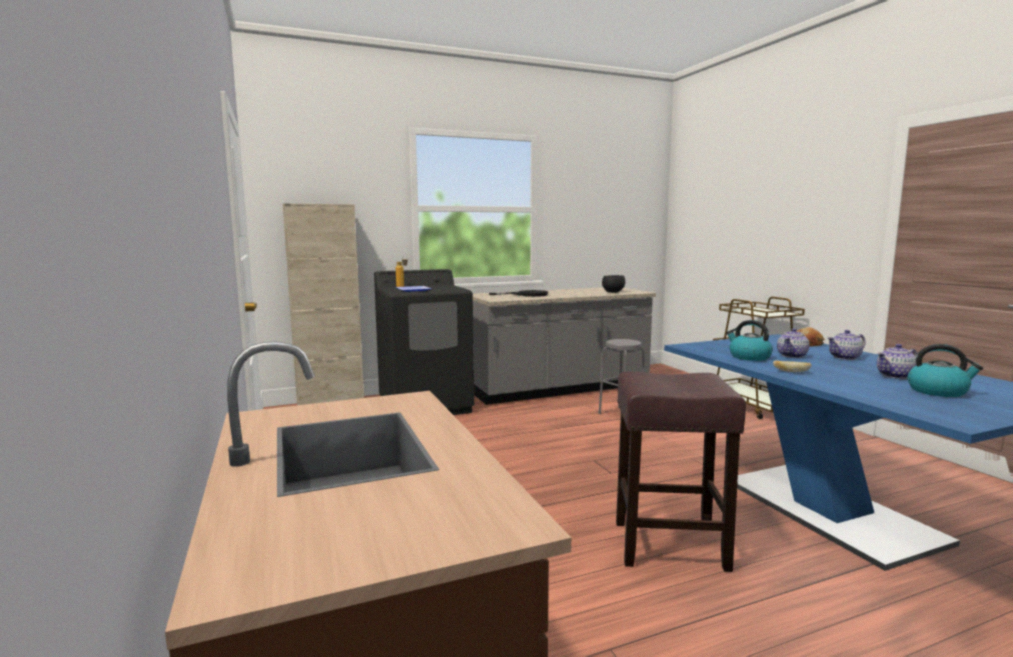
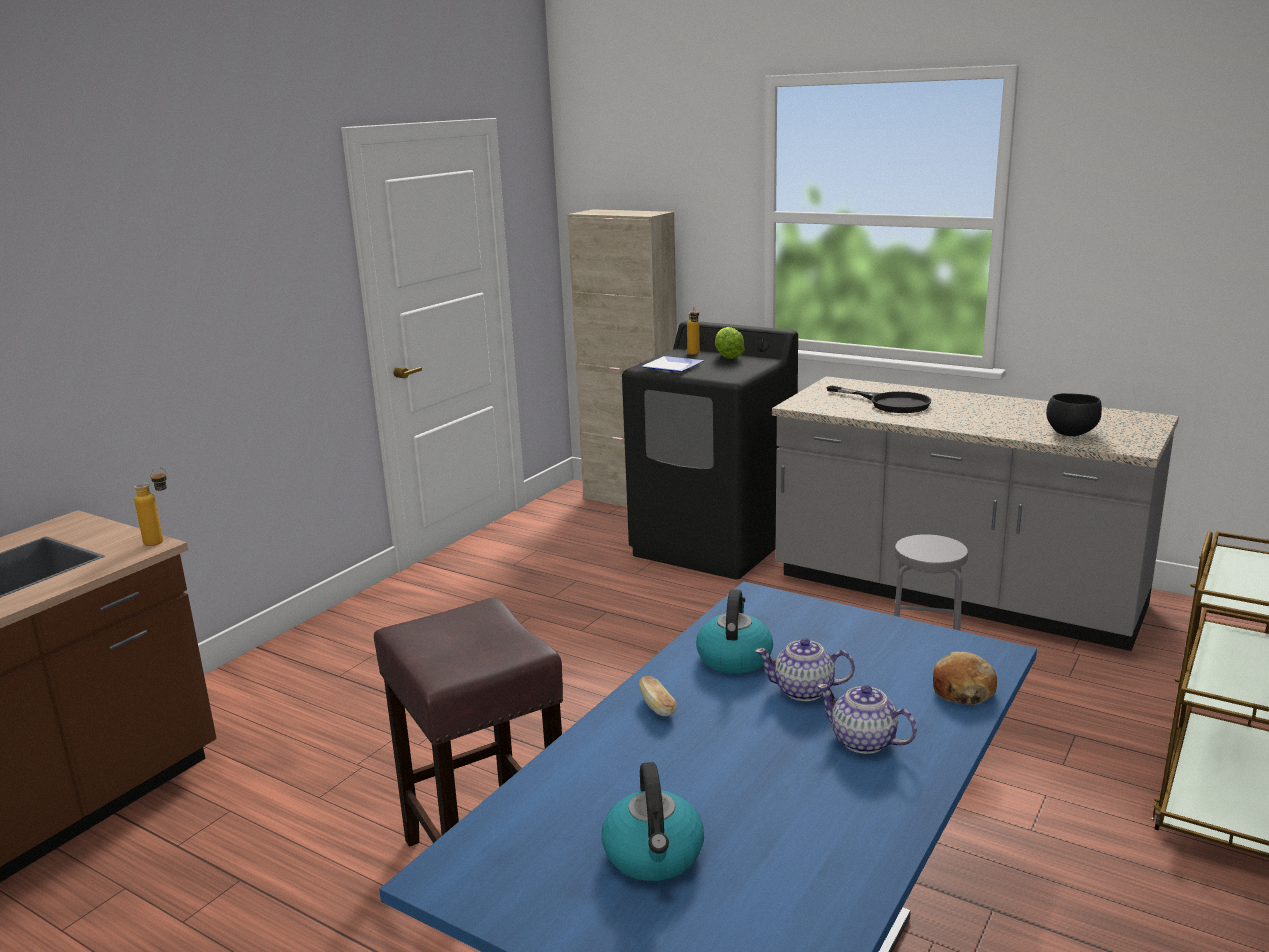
camera: 55 degrees right, 10 degrees up
(407, 395) = (161, 540): none -> bottle
(425, 285) = (728, 356): none -> lettuce
(896, 376) = (747, 806): teapot -> none

